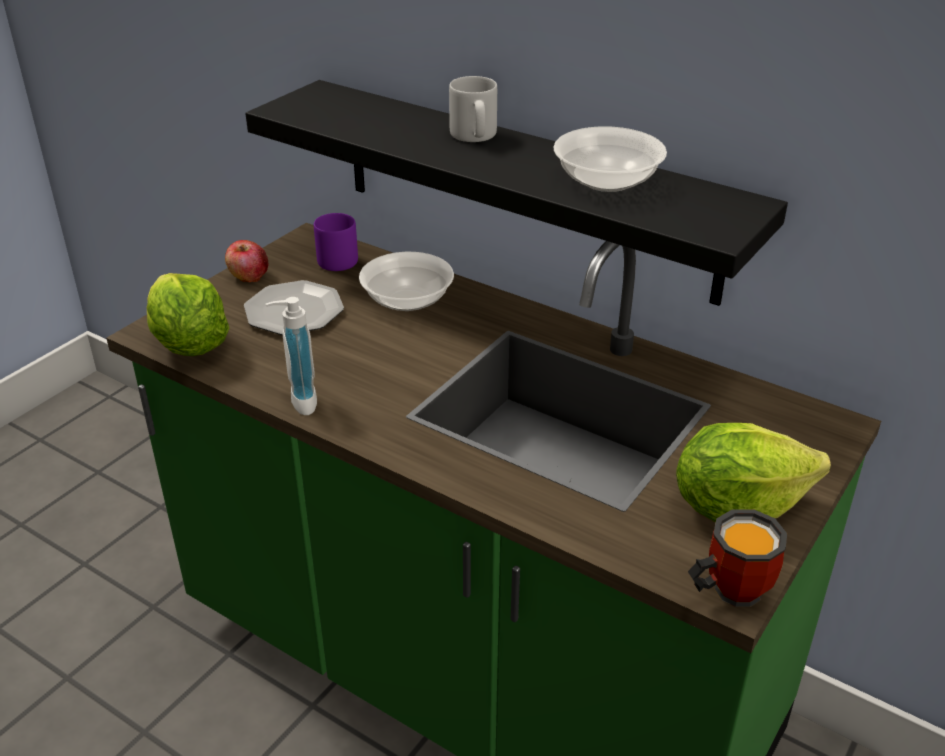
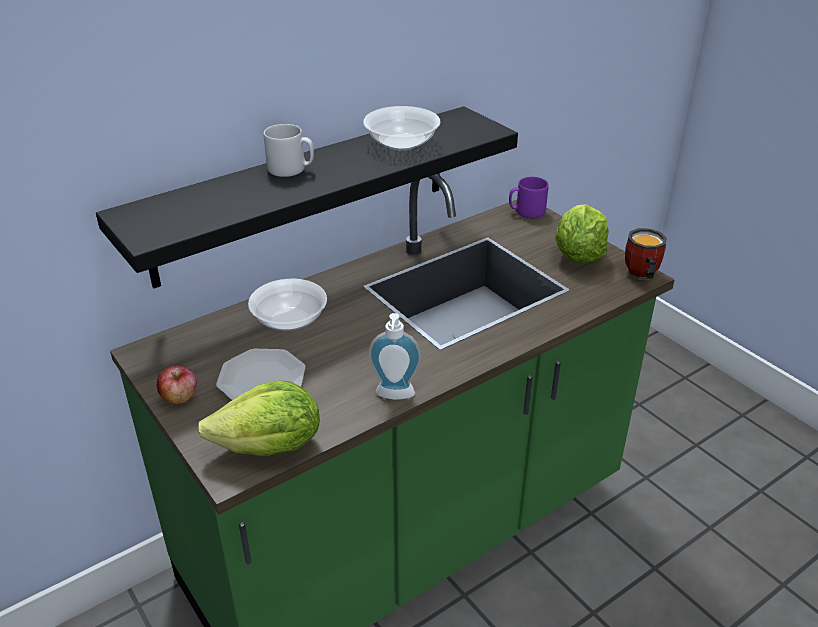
camera: 70 degrees left, 0 degrees up
(336, 259) = (194, 344): purple mug -> purple mug (526, 212)

